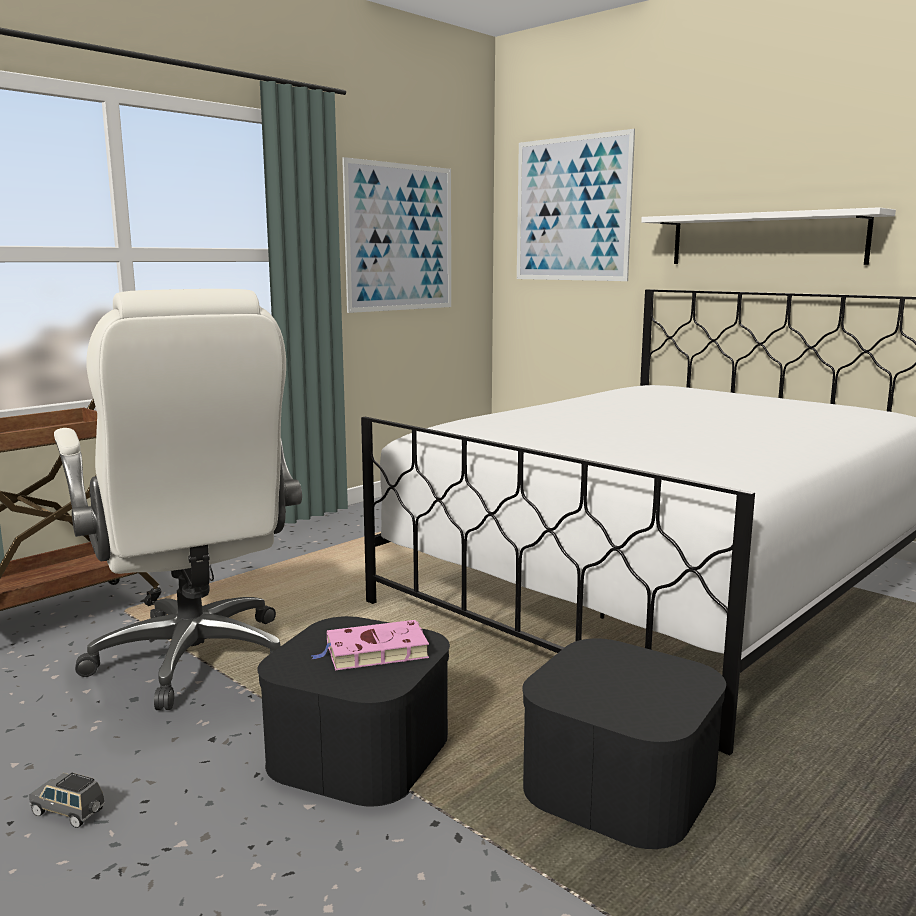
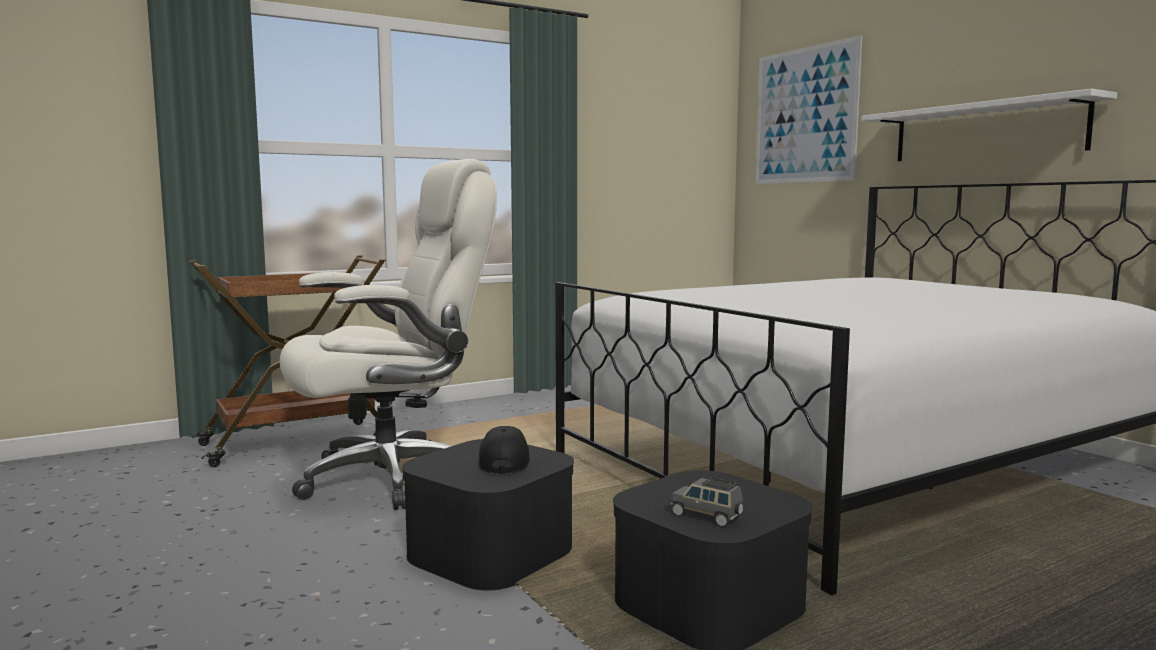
camera: 15 degrees right, 5 degrees down
(69, 813) = (245, 563): grey toy car -> grey toy car (707, 516)
(194, 659) = (392, 478): white office chair -> white office chair turned 105 degrees counterclockwise
(373, 652) = (504, 462): pink book -> black cap
(400, 238) = (640, 144): picture -> none

